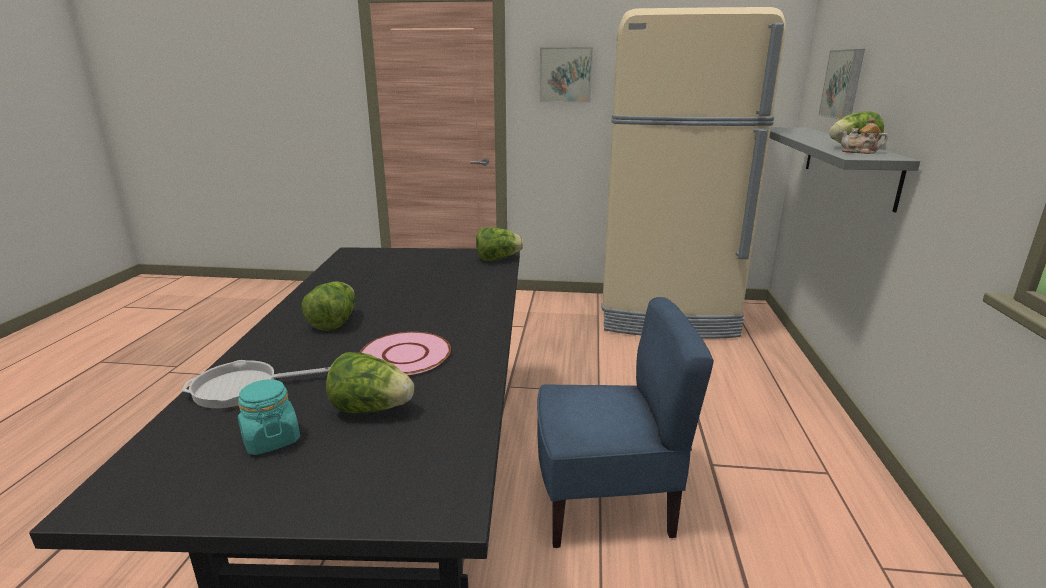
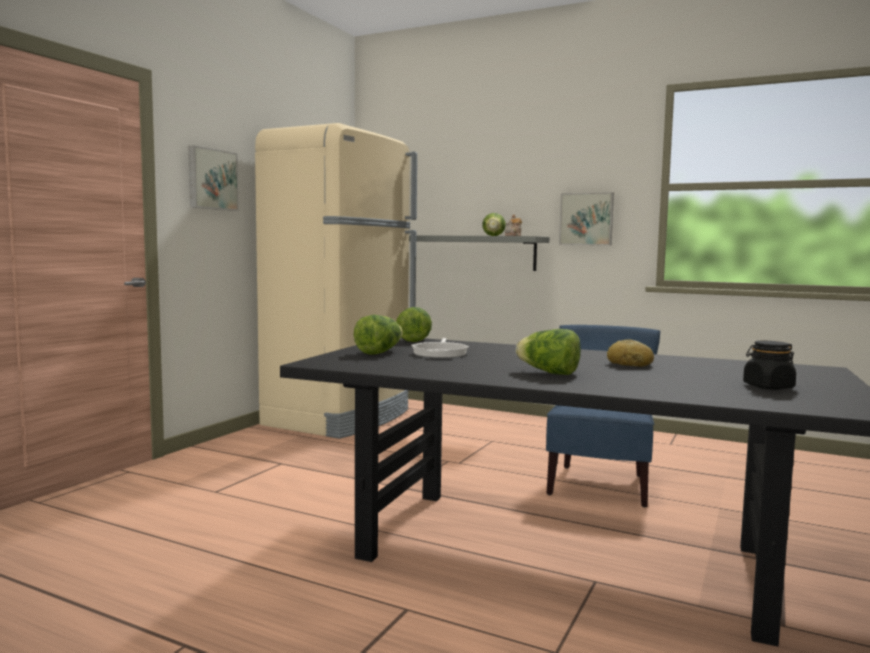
camera: 70 degrees left, 15 degrees down
(242, 388) = (688, 391): frying pan -> frying pan (440, 353)
(271, 439) = (768, 387): turquoise jar -> black jar
(371, 409) = (718, 372): lettuce -> lettuce (379, 352)
(406, 355) = (630, 364): pink plate -> bread
(844, 84) = (431, 200): picture -> picture (586, 219)

